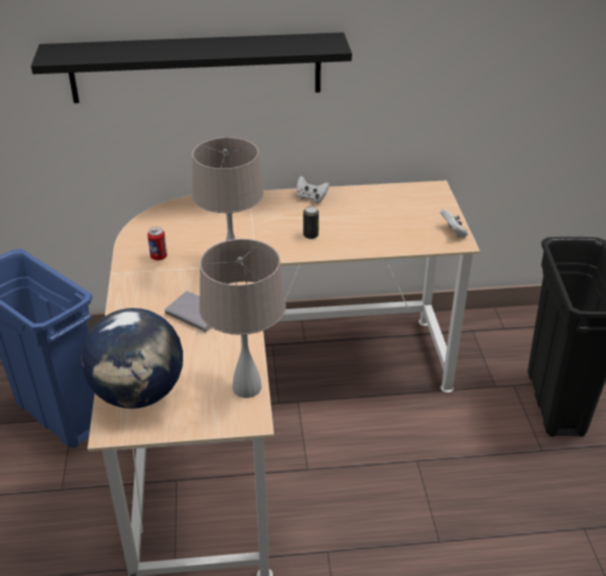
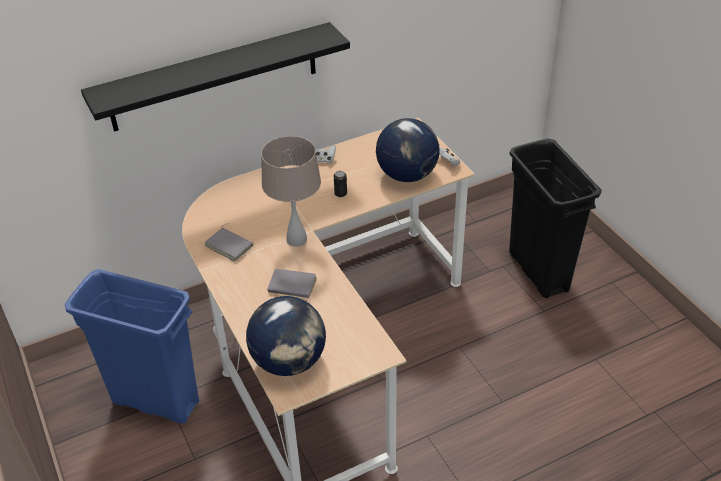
camera: 20 degrees left, 5 degrees up
(159, 257) = (230, 245): can -> grey book
(246, 388) = (366, 332): beige table lamp -> none
(398, 234) = (407, 175): none -> globe

